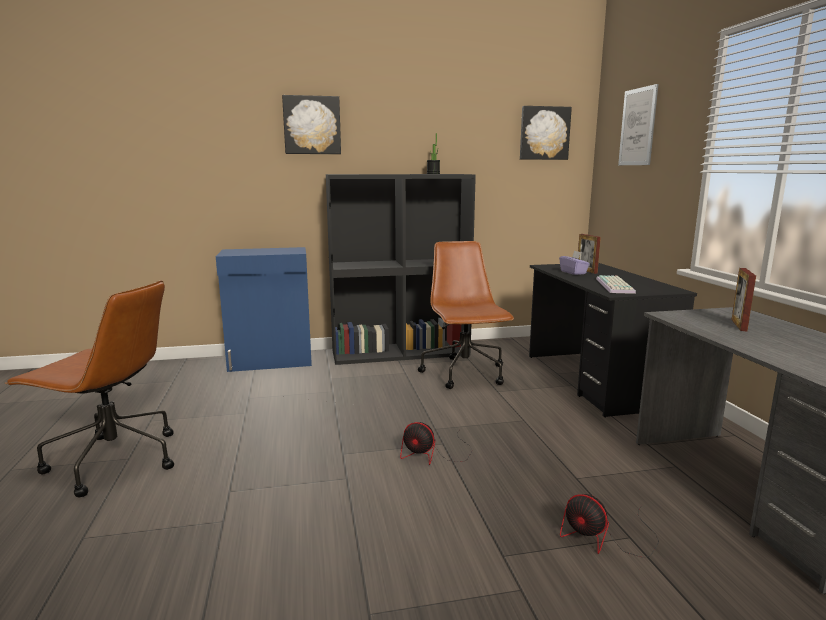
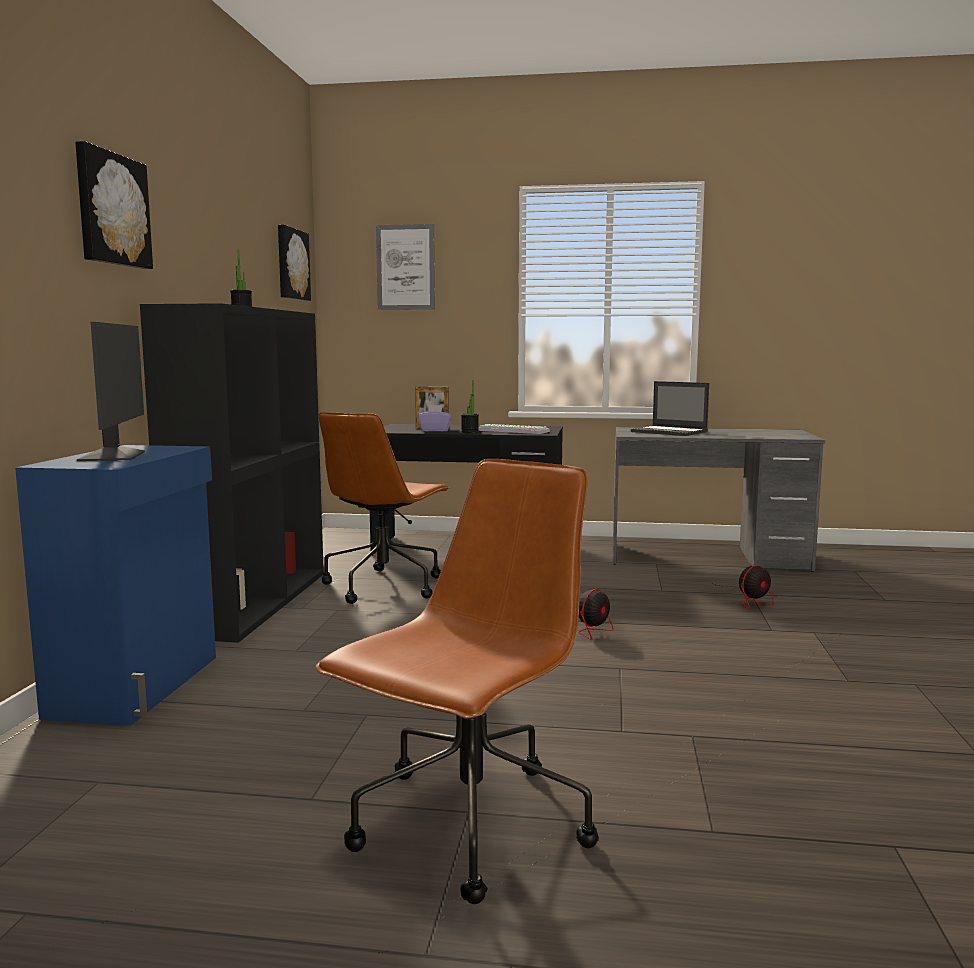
camera: 70 degrees left, 5 degrees down
(258, 251) = (114, 456): none -> monitor
(465, 374) = (384, 585): brown office chair -> brown office chair turned 75 degrees counterclockwise
(582, 279) = (470, 432): none -> potted plant
(739, 325) = (670, 432): picture frame -> laptop

